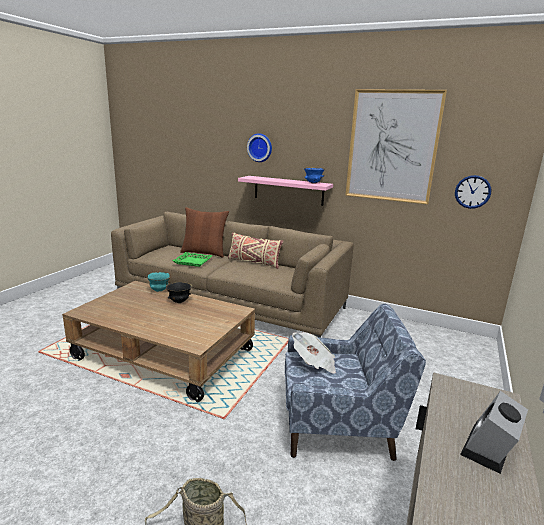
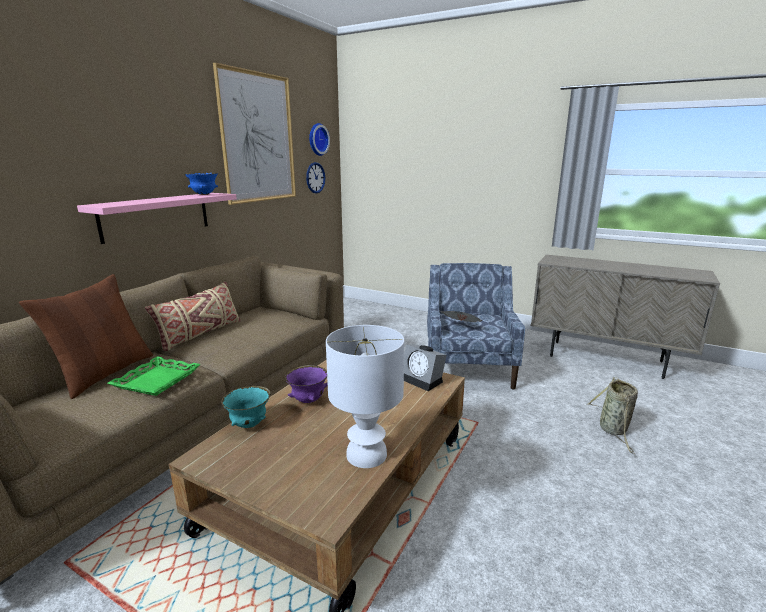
camera: 85 degrees left, 0 degrees up
(117, 319) = (367, 455): none -> white table lamp
(179, 302) = (308, 400): black bowl -> purple bowl
(260, 147) = (89, 149): wall clock -> wall clock (317, 139)
(489, 450) = (602, 263): alarm clock -> alarm clock (423, 380)

